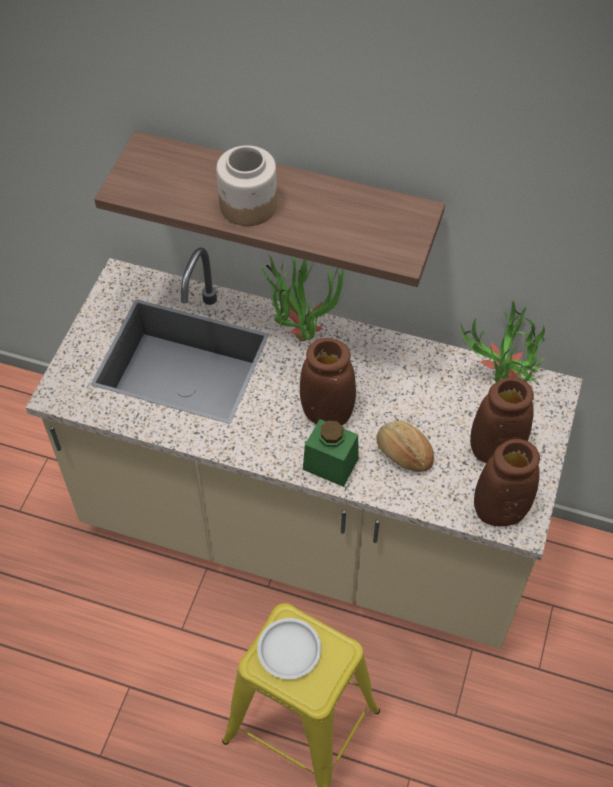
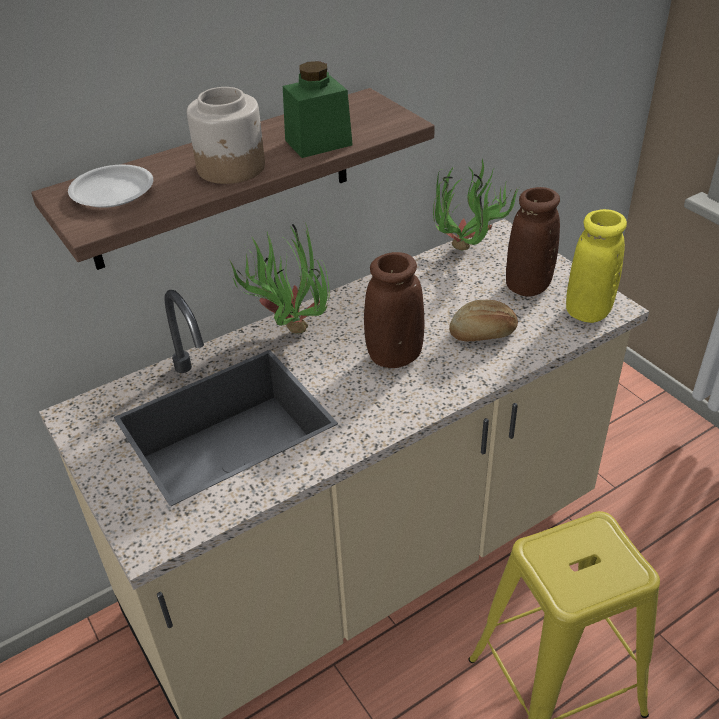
camera: 50 degrees left, 15 degrees down
(288, 650) = (570, 566): white plate -> white plate (112, 192)
(330, 464) = (451, 381): green jar -> green jar (318, 142)
(499, 510) = (588, 311): brown vase -> yellow vase

